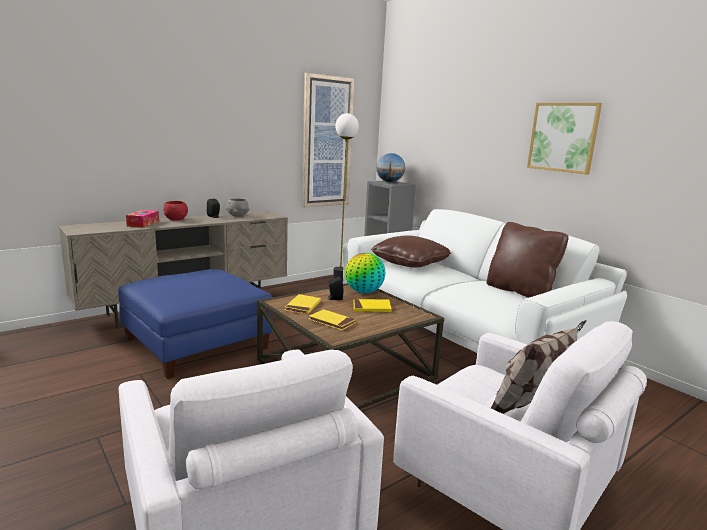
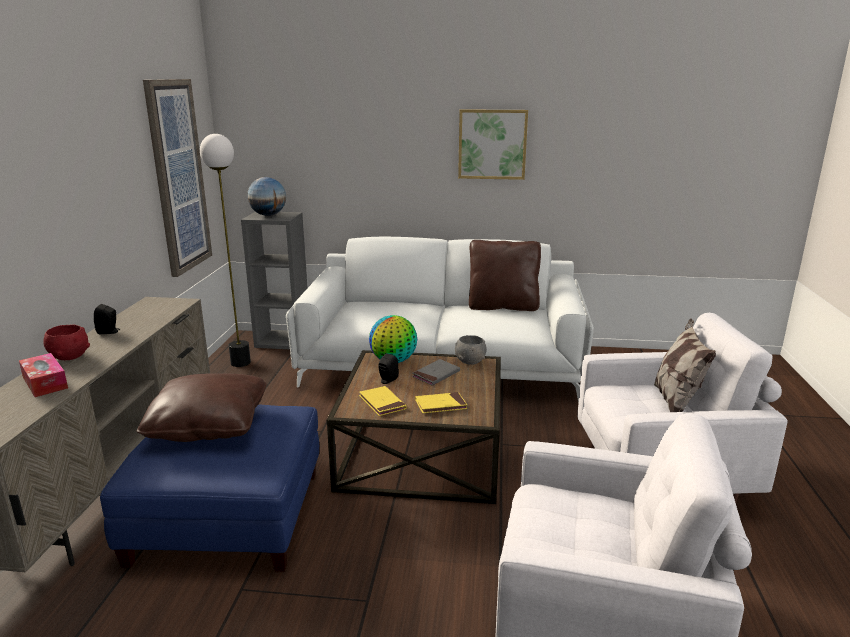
camera: 45 degrees left, 5 degrees up
(237, 215) = (133, 318): grey bowl -> grey bowl (469, 361)
(371, 308) = (436, 374): yellow book -> grey book
(410, 263) = (370, 311): brown pillow -> brown pillow (208, 425)

